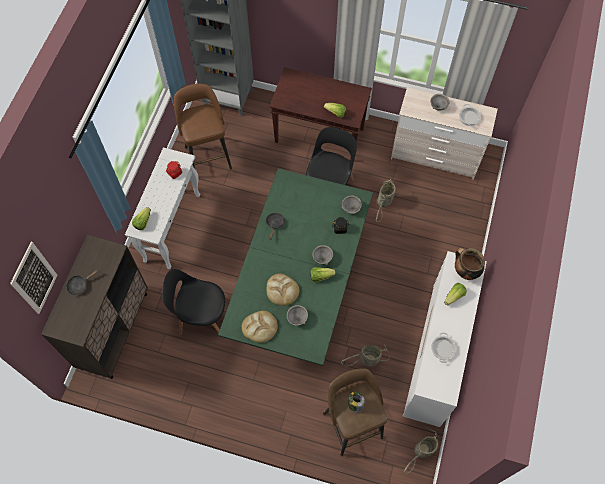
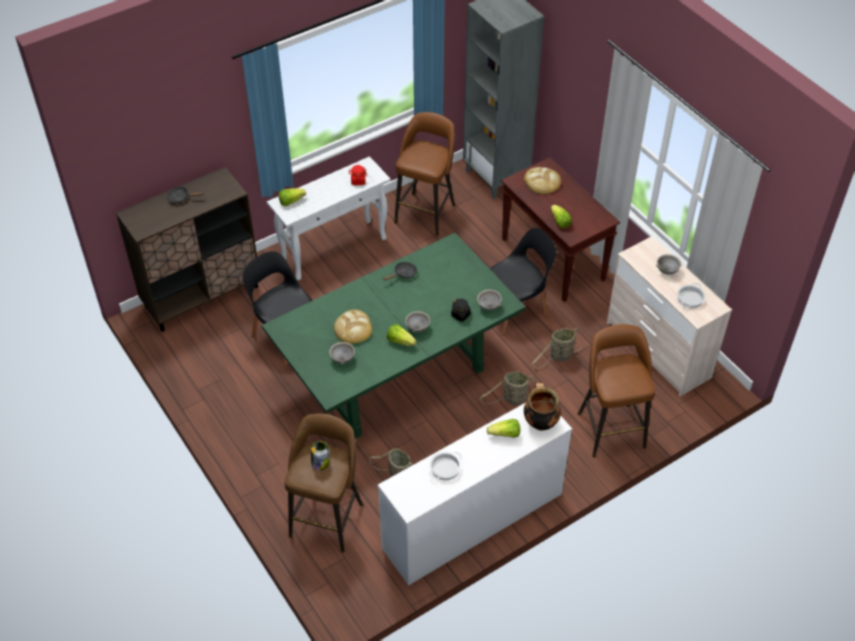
camera: 40 degrees right, 15 degrees down
(34, 279) = (137, 148): picture -> none
(260, 327) = (303, 343): bread -> bread (542, 182)
(422, 451) = (369, 592): basket -> basket (513, 399)
(455, 230) = (610, 428): none -> brown stool

